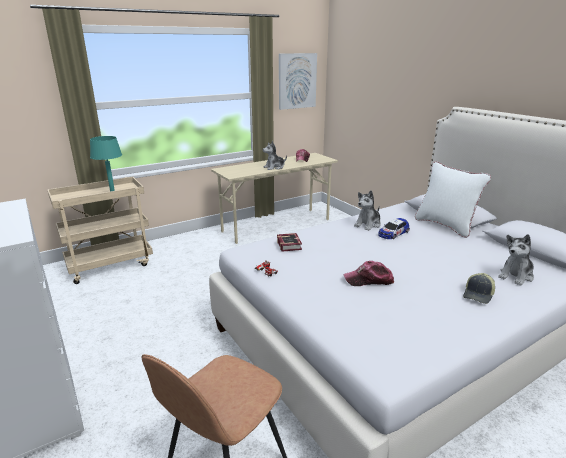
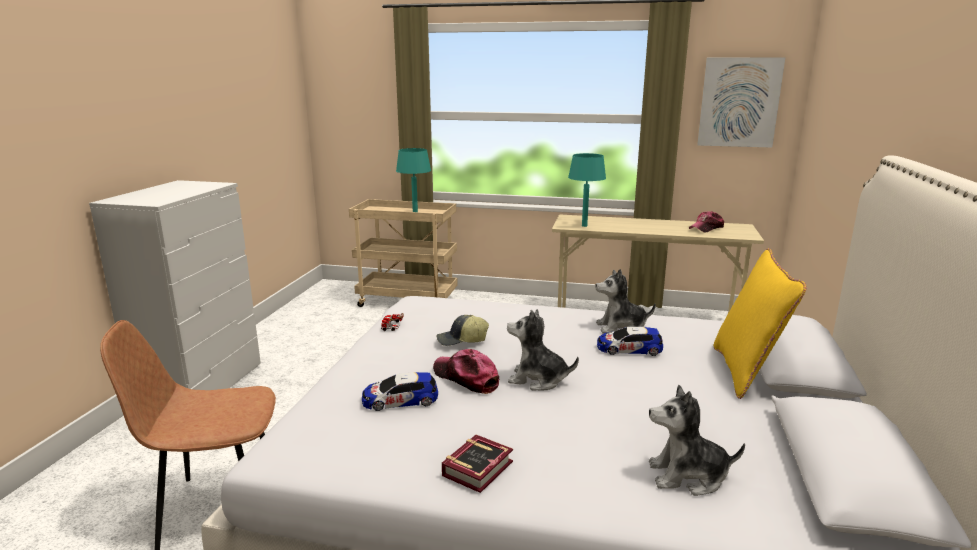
camera: 45 degrees right, 5 degrees down
(242, 172) = (584, 225): none -> turquoise table lamp
(274, 167) = (640, 229): plush toy -> plush toy (537, 379)
(289, 244) = (468, 311): book -> book (481, 468)
(369, 307) = (400, 400): none -> toy car
(445, 225) = (746, 372): white pillow -> yellow pillow
(478, 295) = (558, 460): cap -> cap (462, 340)

